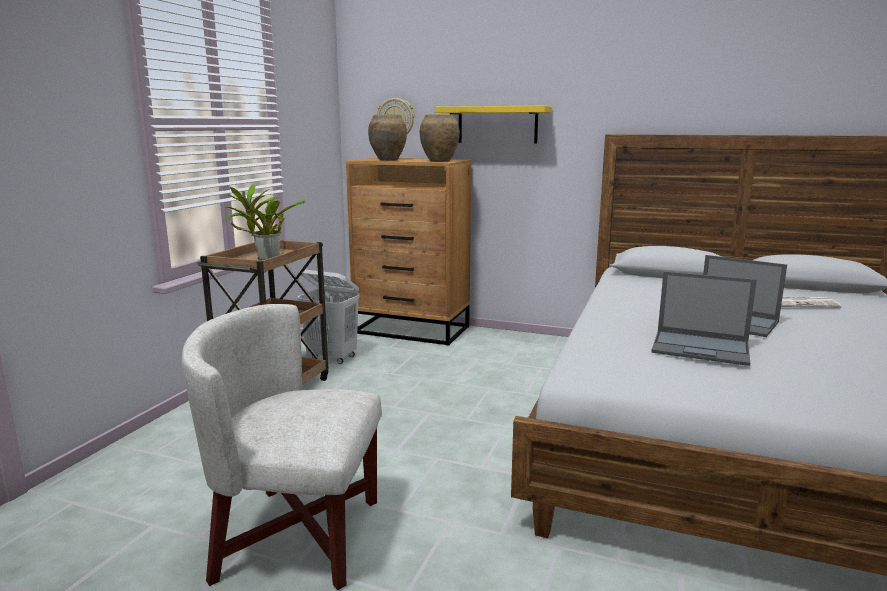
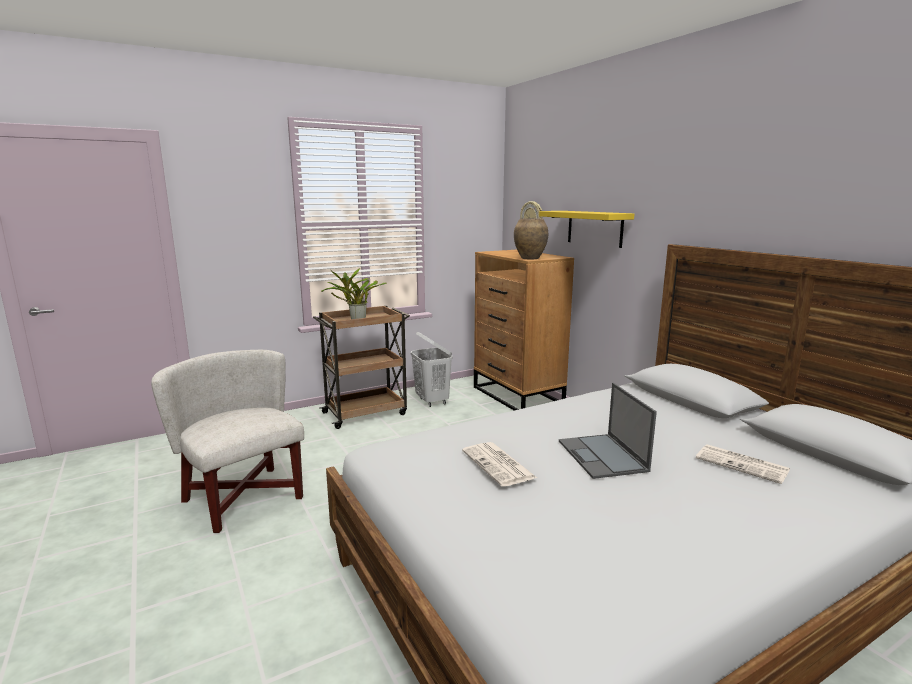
camera: 40 degrees right, 0 degrees up
(388, 160) = (505, 253): brown vase -> none
(701, 348) = (499, 465): laptop -> newspaper

